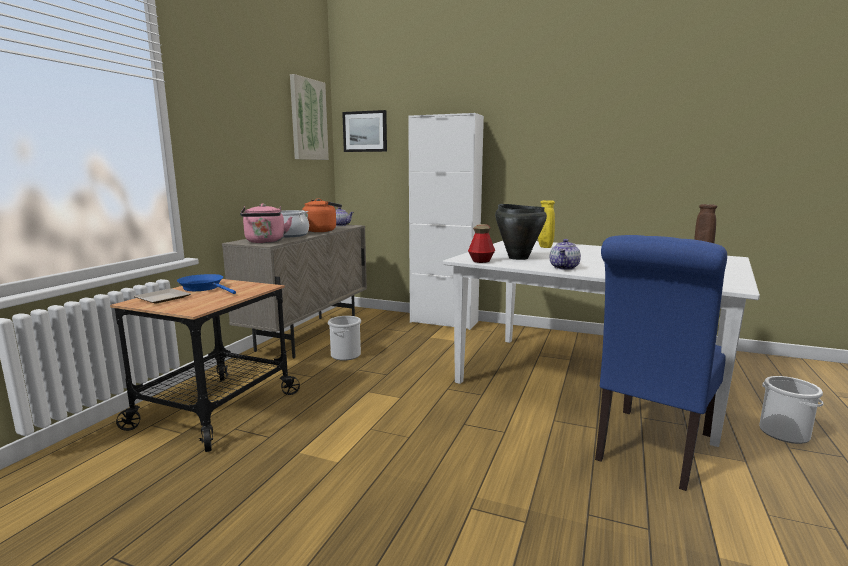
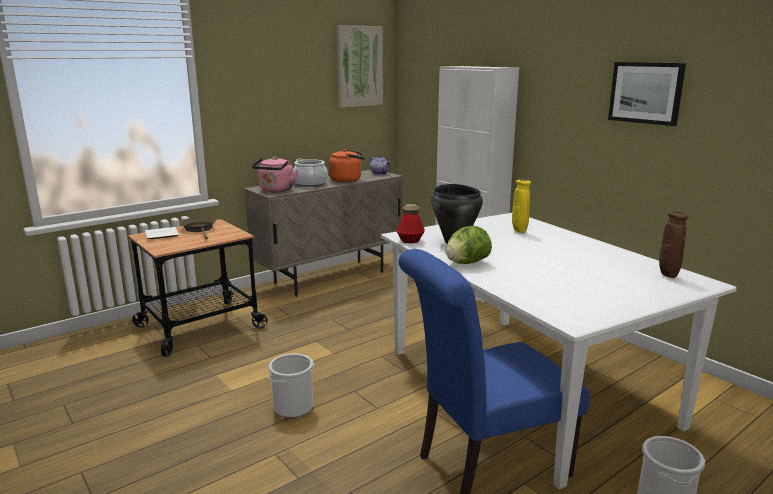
camera: 30 degrees right, 5 degrees up
(204, 288) = (199, 229): blue frying pan -> brown frying pan
(345, 355) = (338, 303): bucket -> bucket (293, 407)
(365, 131) = (419, 76): picture -> picture (646, 93)
(564, 268) = (466, 263): teapot -> lettuce

